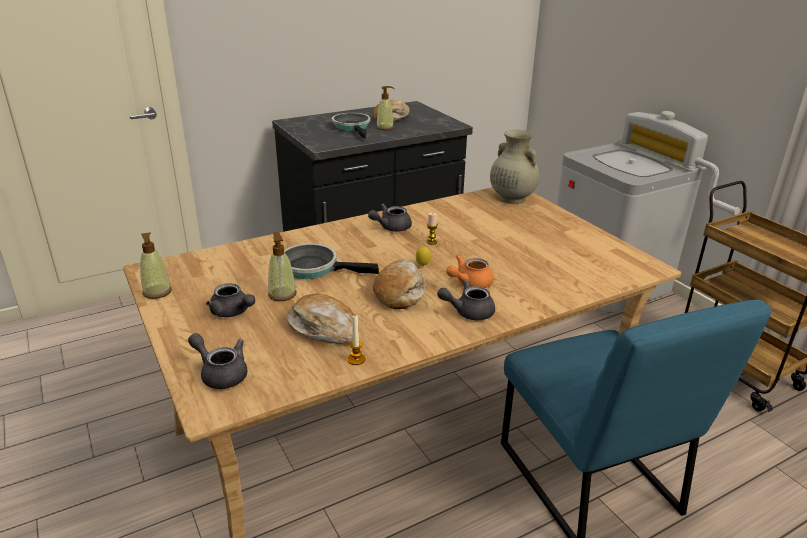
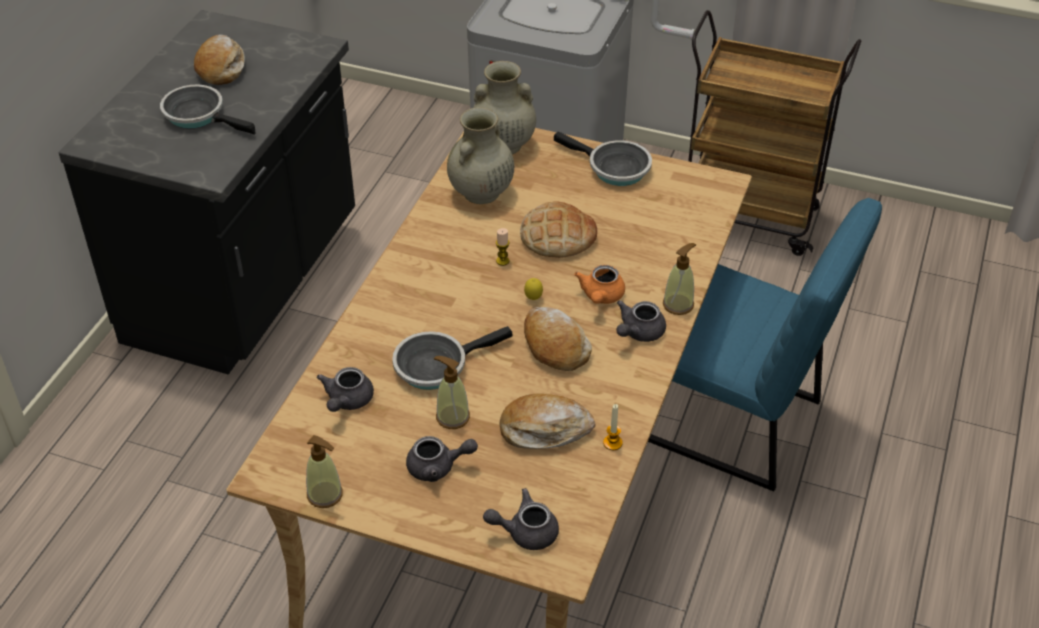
camera: 40 degrees left, 15 degrees up
(385, 128) = (242, 95): soap dispenser -> soap dispenser (678, 304)
(391, 228) = (436, 263): grey teapot -> grey teapot (347, 401)
(465, 211) = (481, 193): none -> beige vase
(485, 245) = (557, 236): none -> bread
(572, 231) = (614, 168): none -> frying pan

